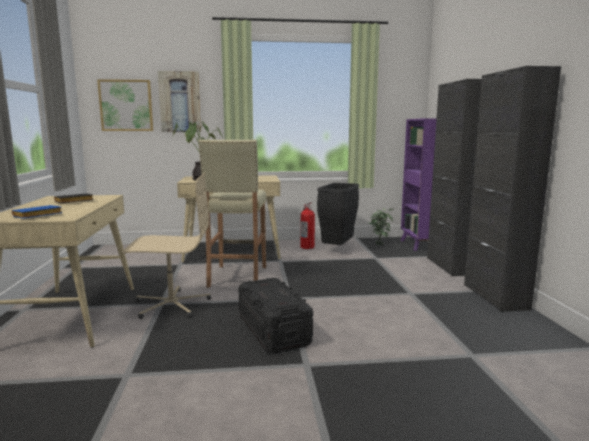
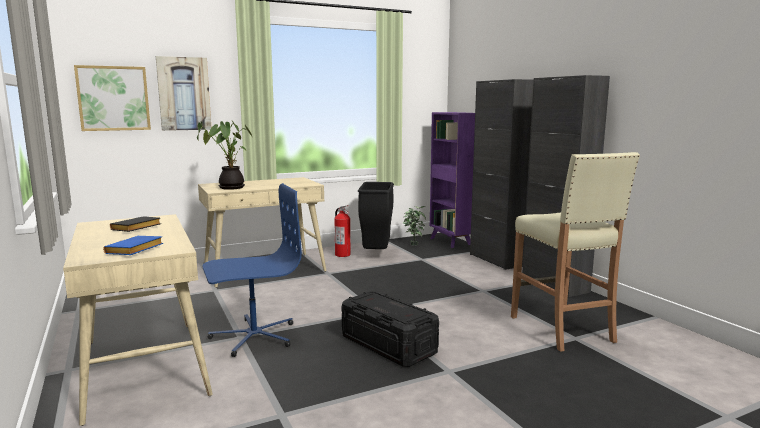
camera: 20 degrees left, 0 degrees up
(171, 304) = (253, 336): beige office chair -> blue office chair
(237, 277) = (297, 296): beige stool -> beige stool (562, 329)

